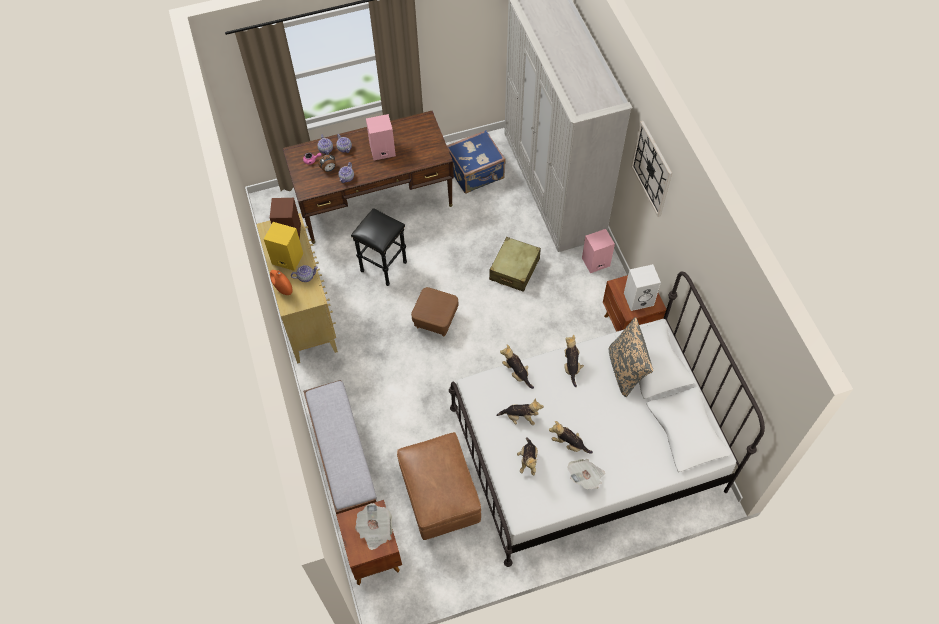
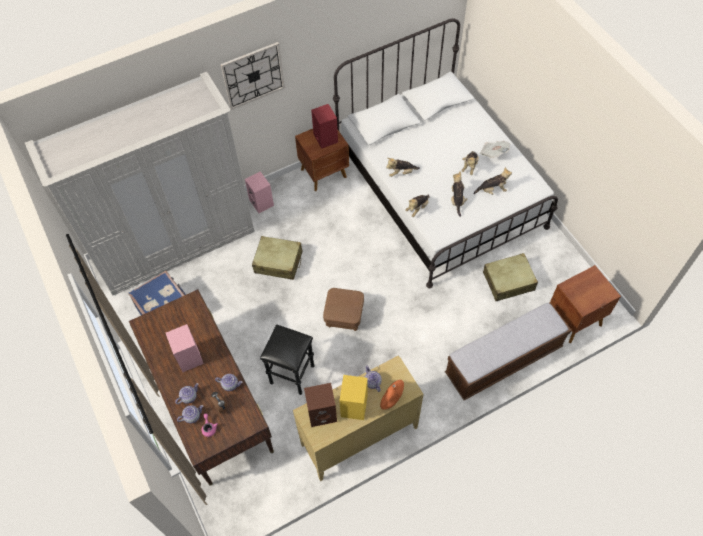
camera: 100 degrees left, 0 degrees up
(375, 530) = (585, 284): newspaper -> none
(440, 495) = (508, 281): brown ottoman -> beige suitcase
(625, 372) = (397, 138): grey pillow -> none
(639, 298) = (325, 138): white speaker -> red speaker

